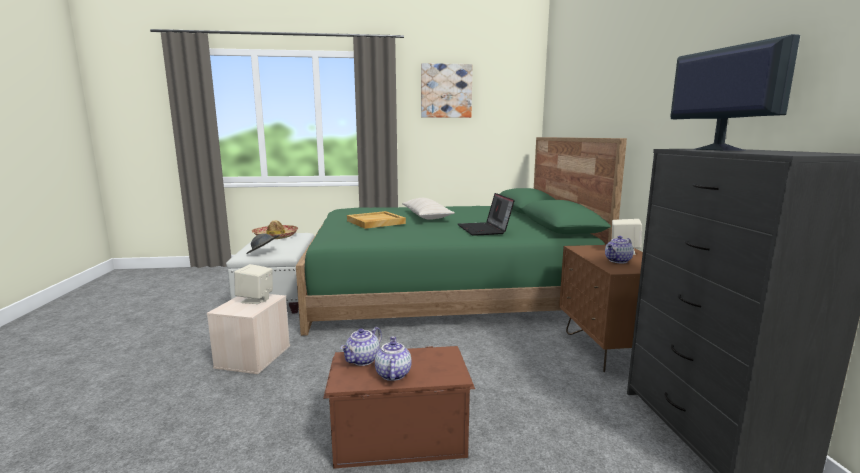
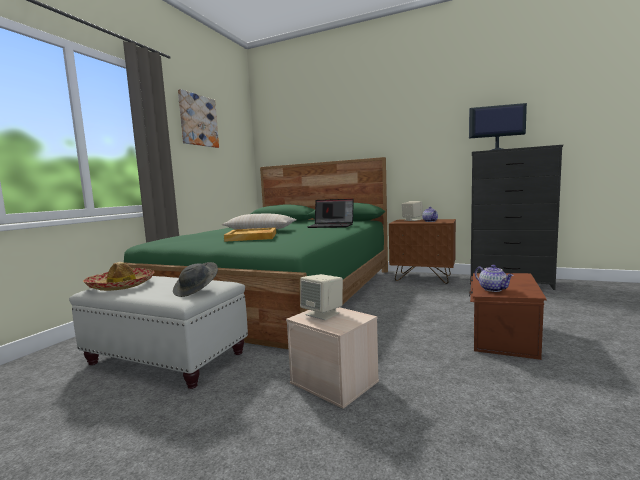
camera: 60 degrees left, 5 degrees down
(392, 374) = (518, 284): teapot -> none

